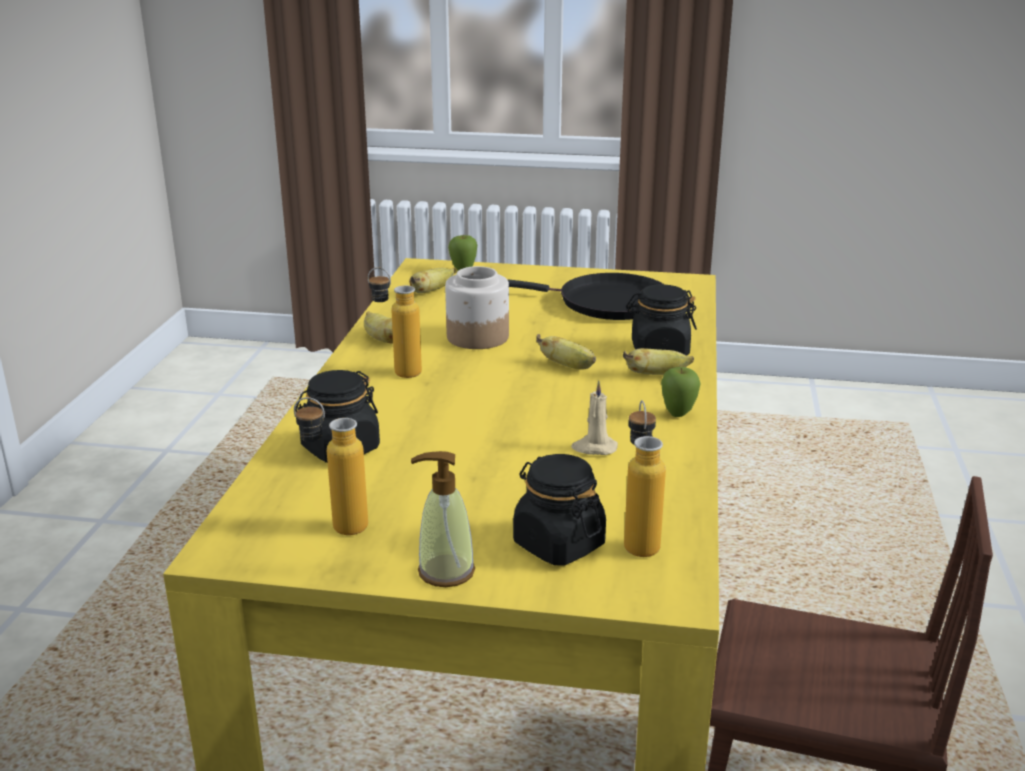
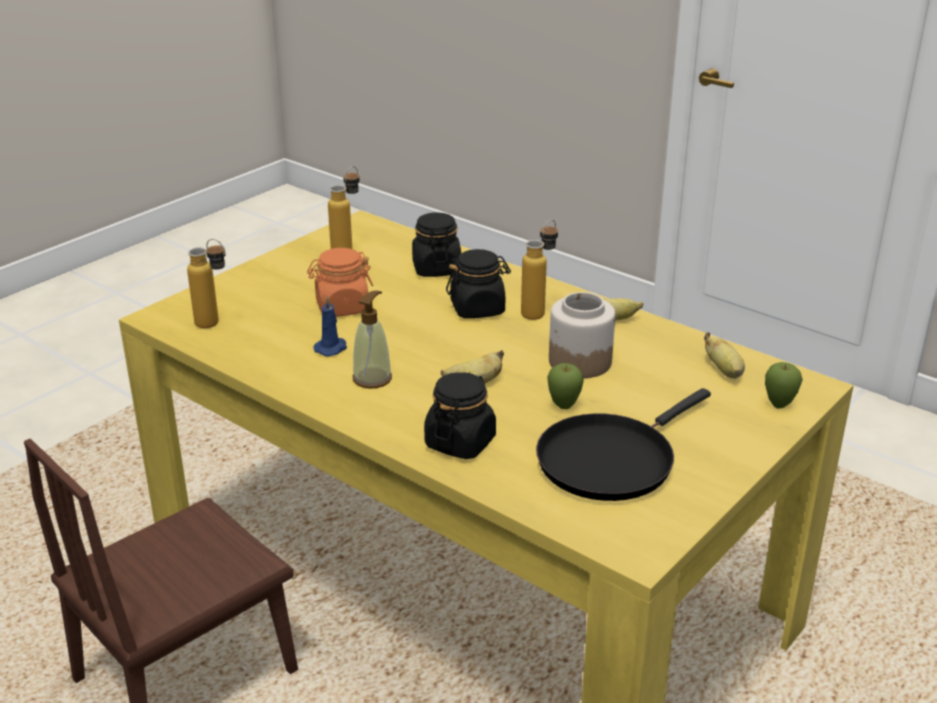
camera: 120 degrees right, 5 degrees up
(445, 571) = (266, 267): soap dispenser -> soap dispenser (372, 378)
(499, 473) = (342, 307): none -> orange jar
(558, 544) = (246, 302): black jar -> black jar (478, 309)
(594, 448) = (331, 348): beige candle -> blue candle
(656, 375) = (413, 419): banana -> none
(678, 415) = (335, 400): apple -> apple (563, 406)

